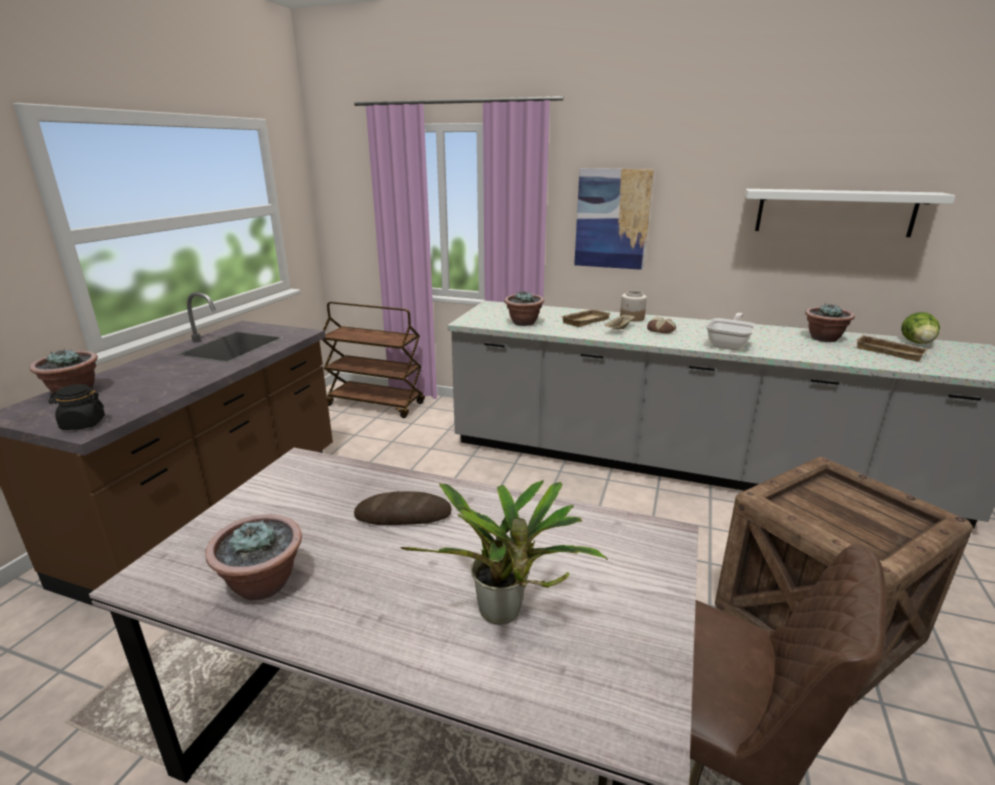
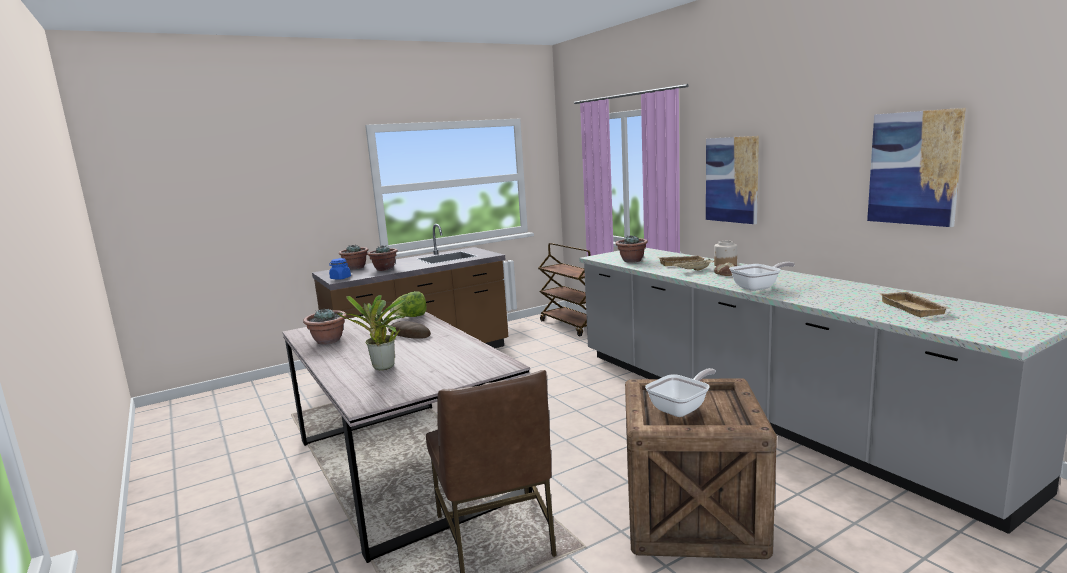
camera: 40 degrees right, 10 degrees down
(83, 424) = (340, 278): black jar -> blue jar
(823, 338) = (871, 293): potted plant -> potted plant (384, 269)
(834, 212) = (914, 168): white shelf -> picture
(842, 516) = (682, 408): none -> frying pan
(918, 343) = (975, 308): lettuce -> lettuce (410, 317)

